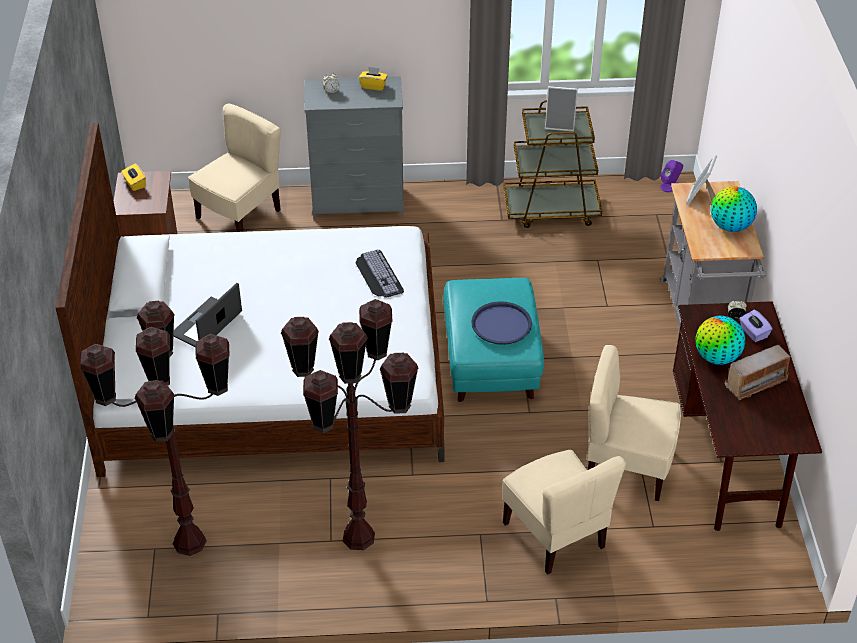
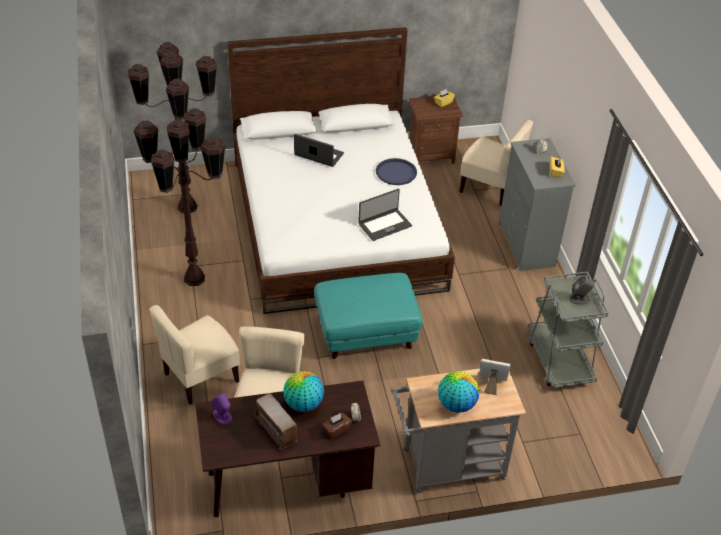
camera: 80 degrees right, 0 degrees up
(377, 274) = (384, 225): keyboard -> laptop
(501, 324) = (357, 301): blue tray -> blue tray (396, 172)
(552, 209) = (559, 360): brown cart -> grey cart
(560, 124) = (580, 299): picture frame -> grey speaker
(670, 186) = (625, 444): purple speaker -> purple speaker (222, 416)
(753, 333) = (336, 429): purple tissue box -> brown tissue box

